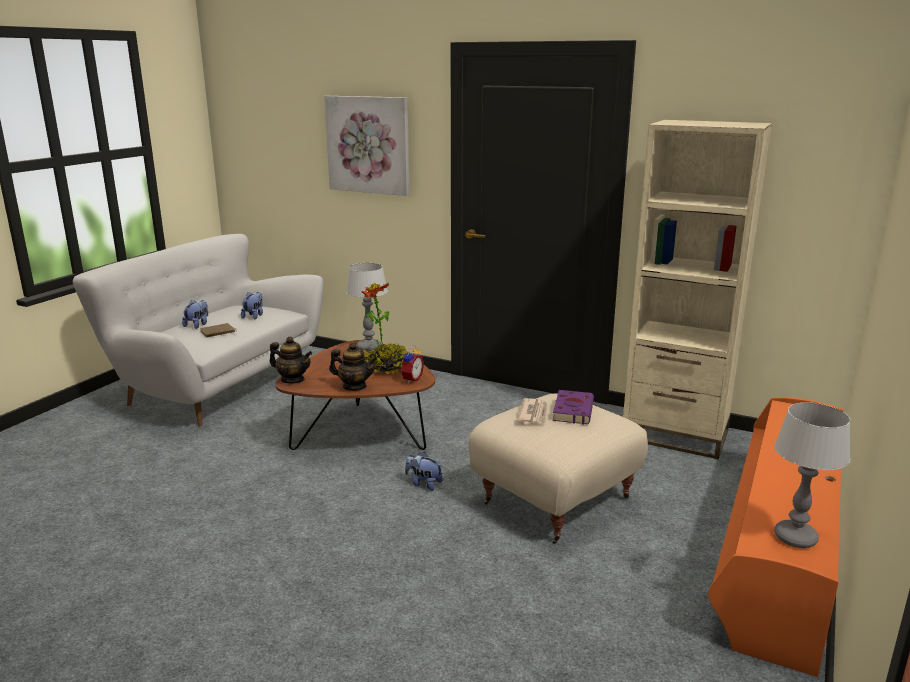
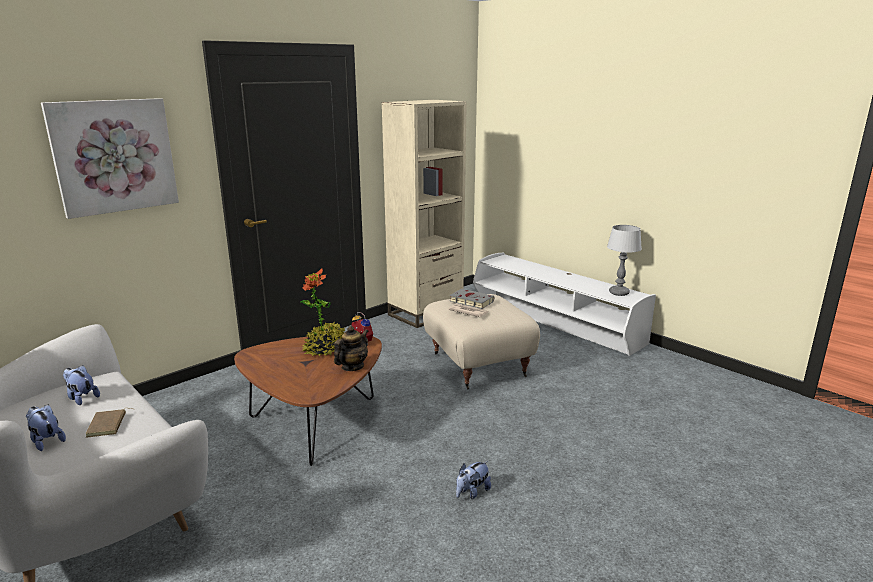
camera: 70 degrees left, 0 degrees up
(292, 380) = (305, 393): teapot -> none
(368, 348) = (267, 350): table lamp -> none
(423, 484) = (424, 407): plush toy -> plush toy (472, 492)
(573, 410) = (470, 301): purple book -> grey book
(775, 548) = (554, 323): orange tv stand -> white tv stand

